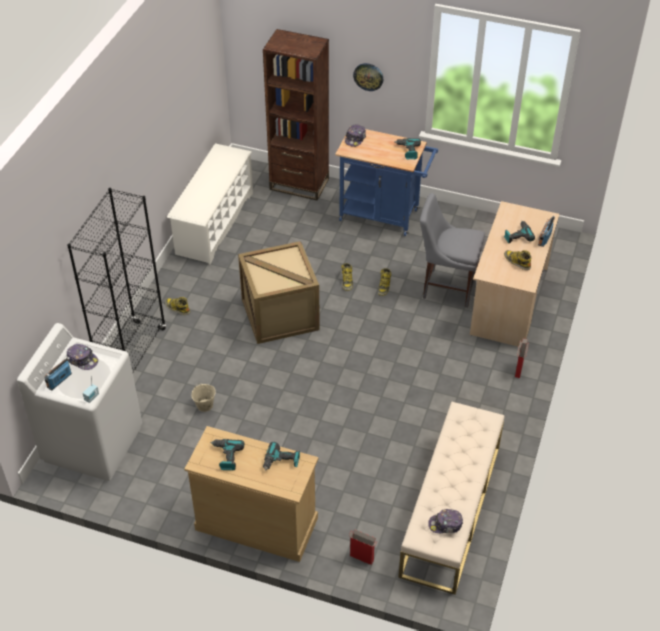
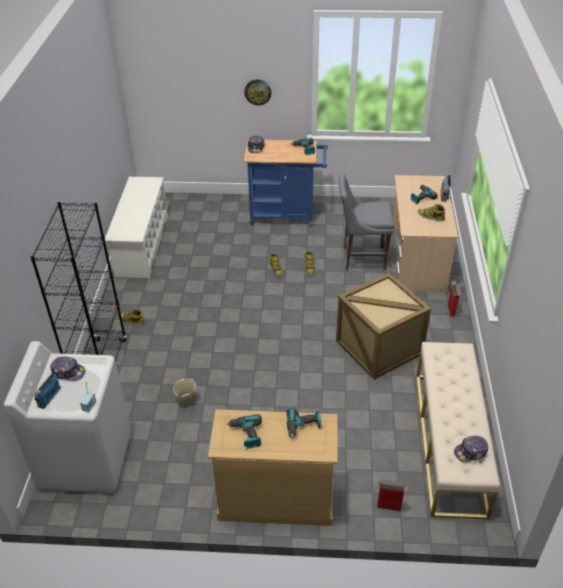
camera: 15 degrees left, 5 degrees down
(279, 315) = (227, 308): crate -> crate (379, 348)
(299, 184) = (205, 203): brown bookcase -> none

